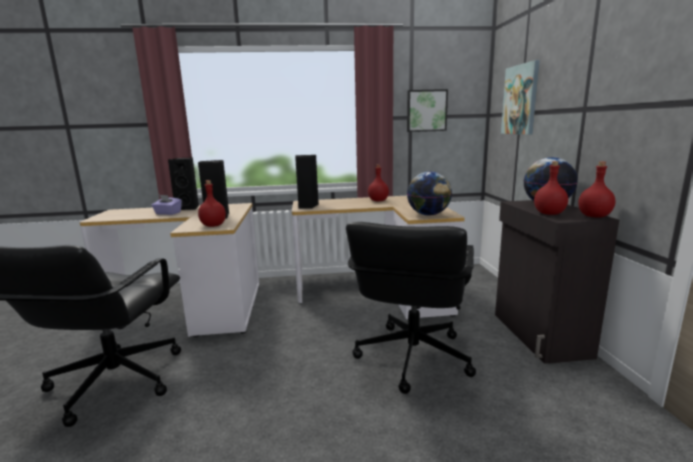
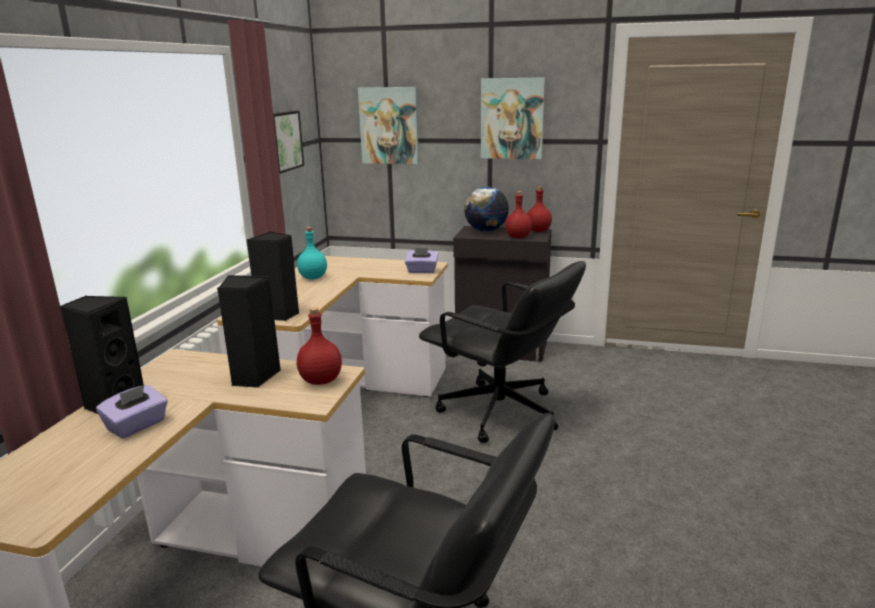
camera: 70 degrees left, 5 degrees up
(378, 201) = (313, 278): red bottle -> turquoise bottle
(428, 215) = (422, 271): globe -> purple tissue box
(603, 81) = (512, 118): none -> picture

